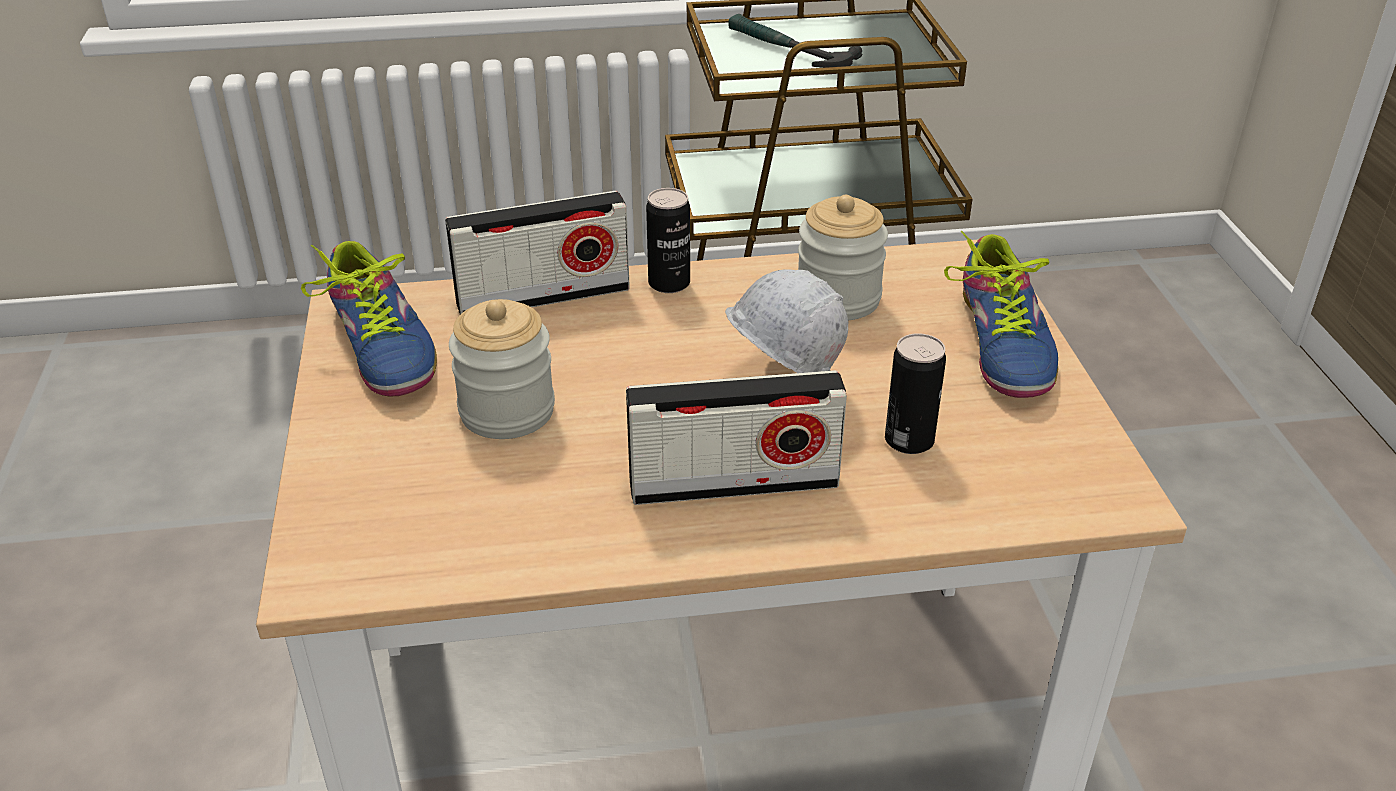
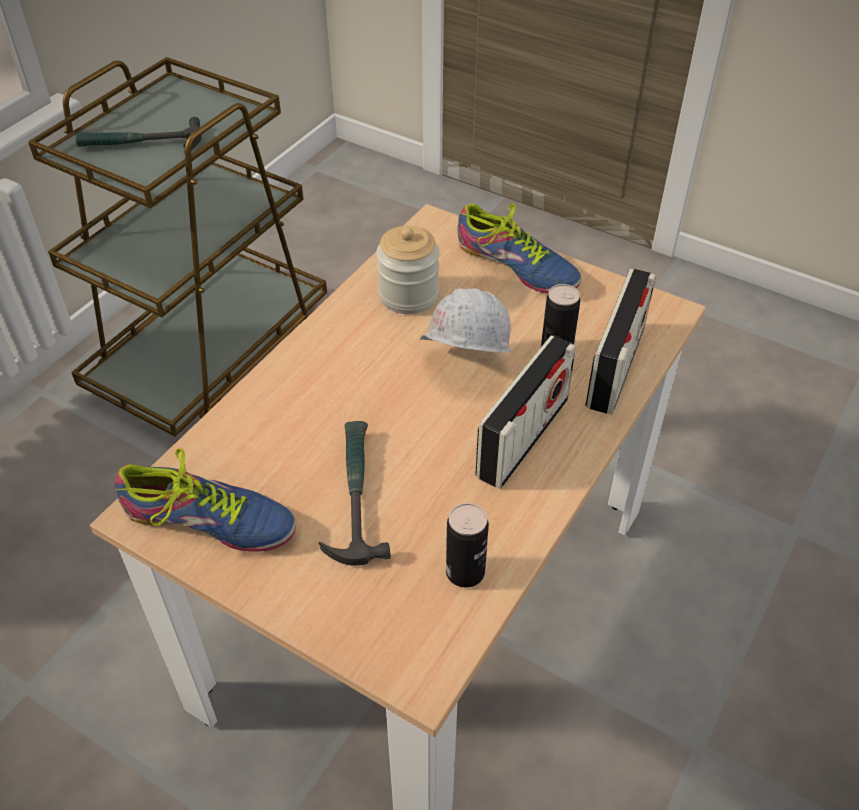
camera: 50 degrees left, 10 degrees up
(507, 411) = (353, 496): jar -> hammer
(543, 296) = (252, 412): radio -> radio (615, 367)
(669, 283) = (309, 350): can -> can (465, 572)

